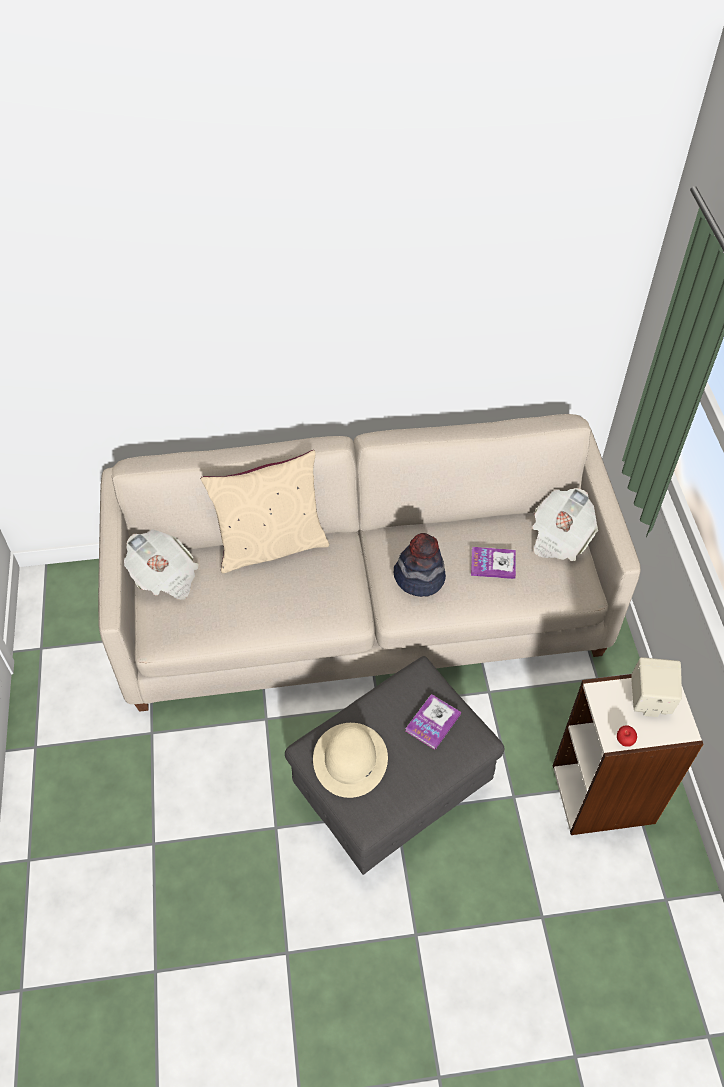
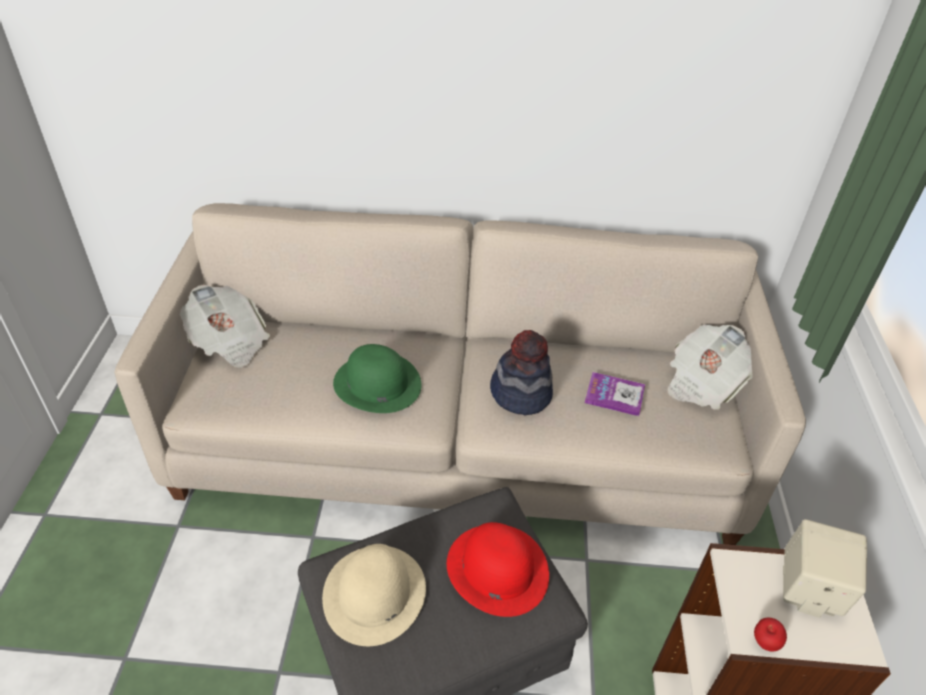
camera: 10 degrees right, 10 degrees down
(271, 545) = (359, 332): beige pillow -> none
(302, 591) = (377, 383): none -> green hat
(433, 722) = (497, 569): book -> red hat

